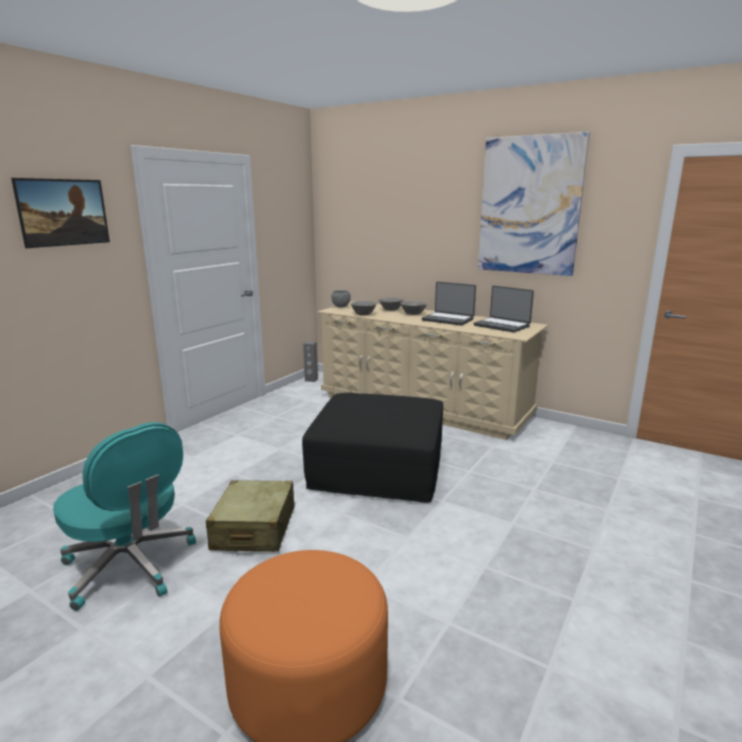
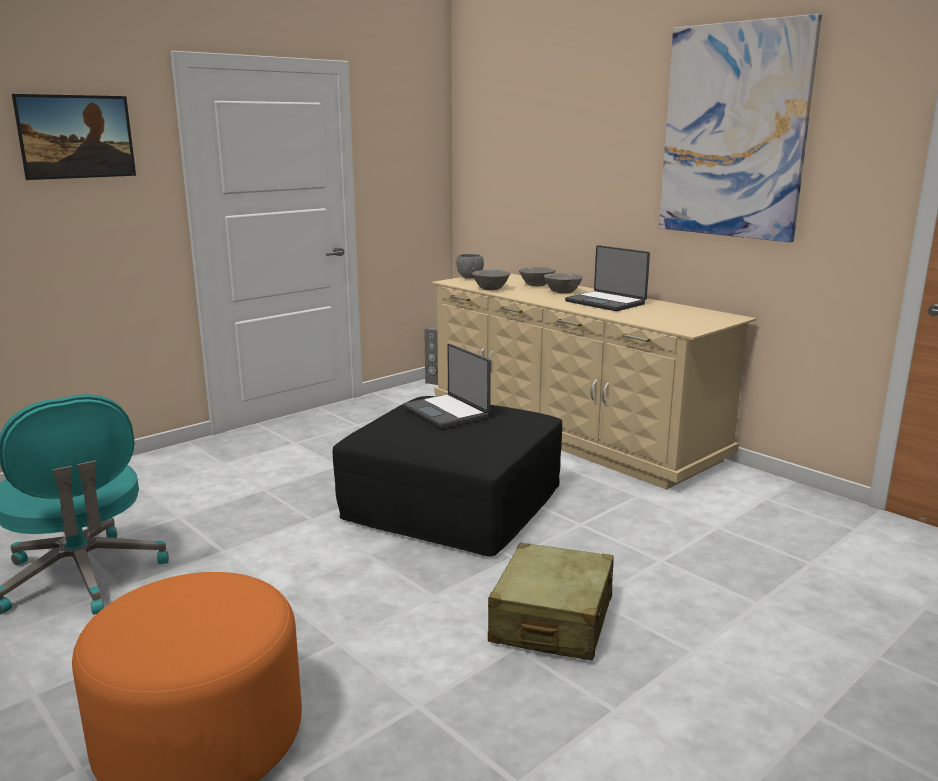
camera: 15 degrees right, 0 degrees up
(254, 529) = (246, 557): beige suitcase -> beige suitcase (552, 620)
(502, 326) = (679, 315): laptop -> laptop (447, 412)

